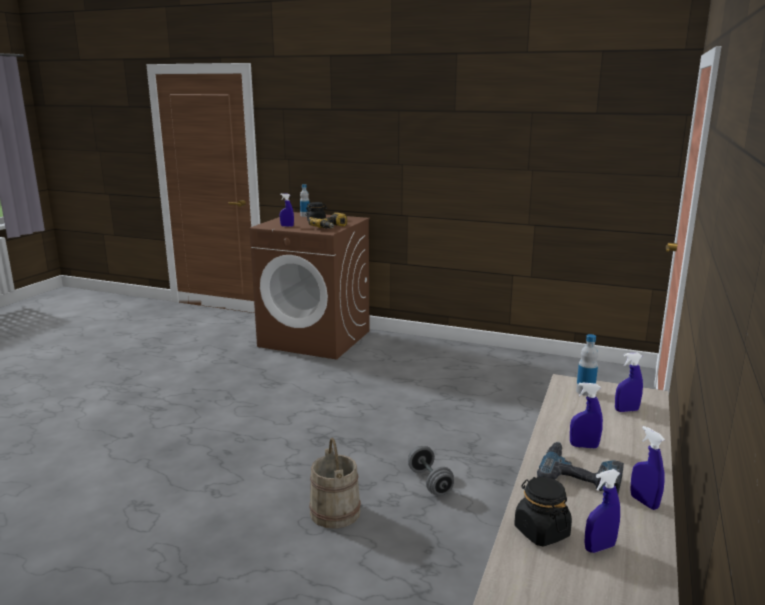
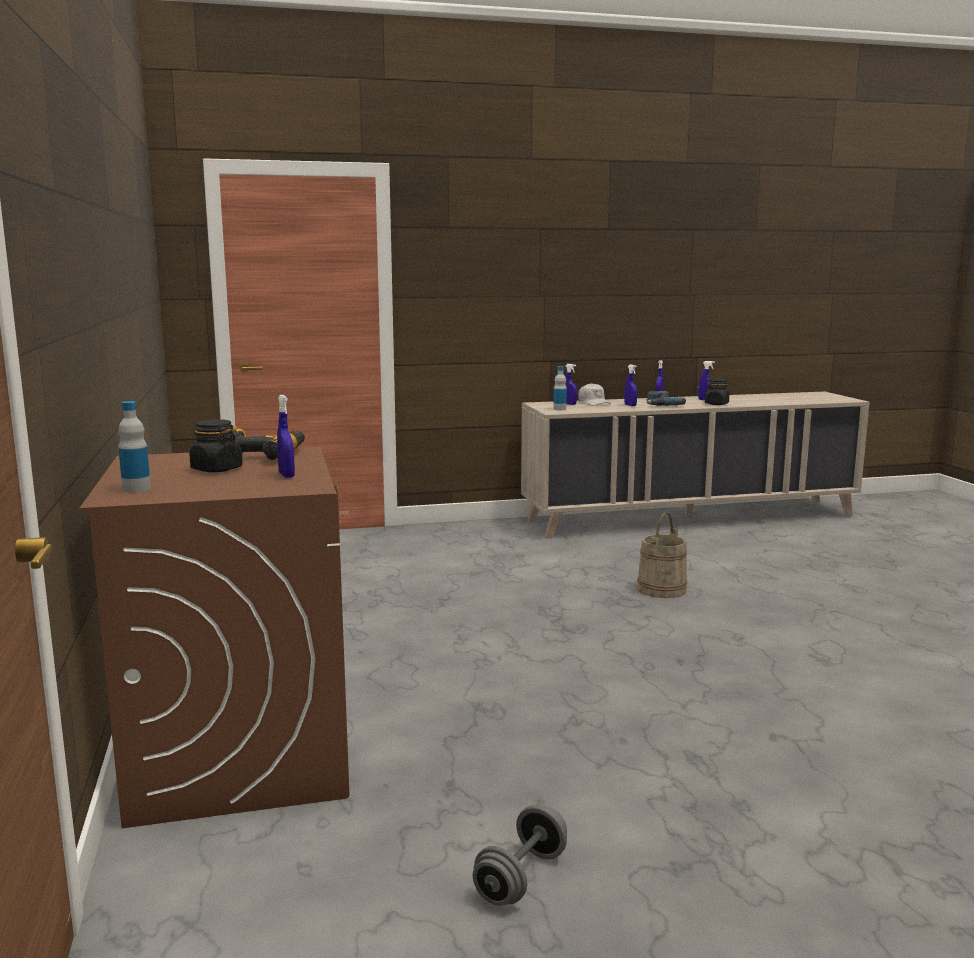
camera: 125 degrees left, 5 degrees down
(430, 482) = (561, 573): grey dumbbell -> grey dumbbell (521, 877)
(630, 430) = (593, 403): none -> white cap

